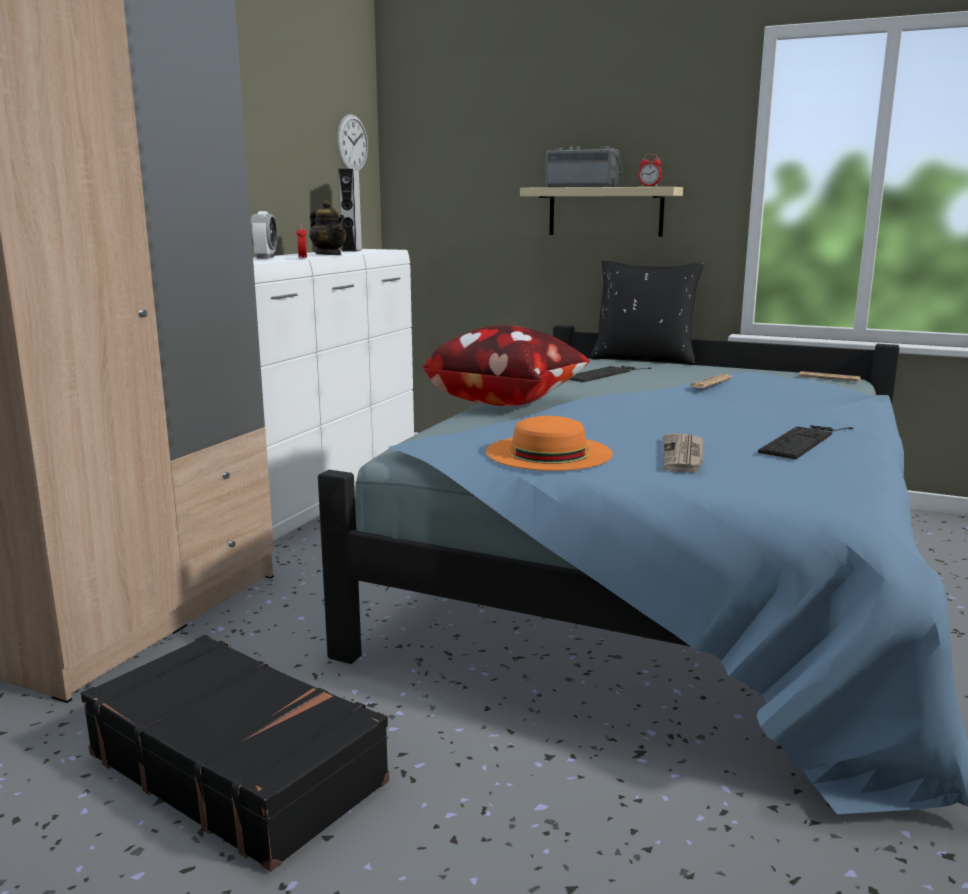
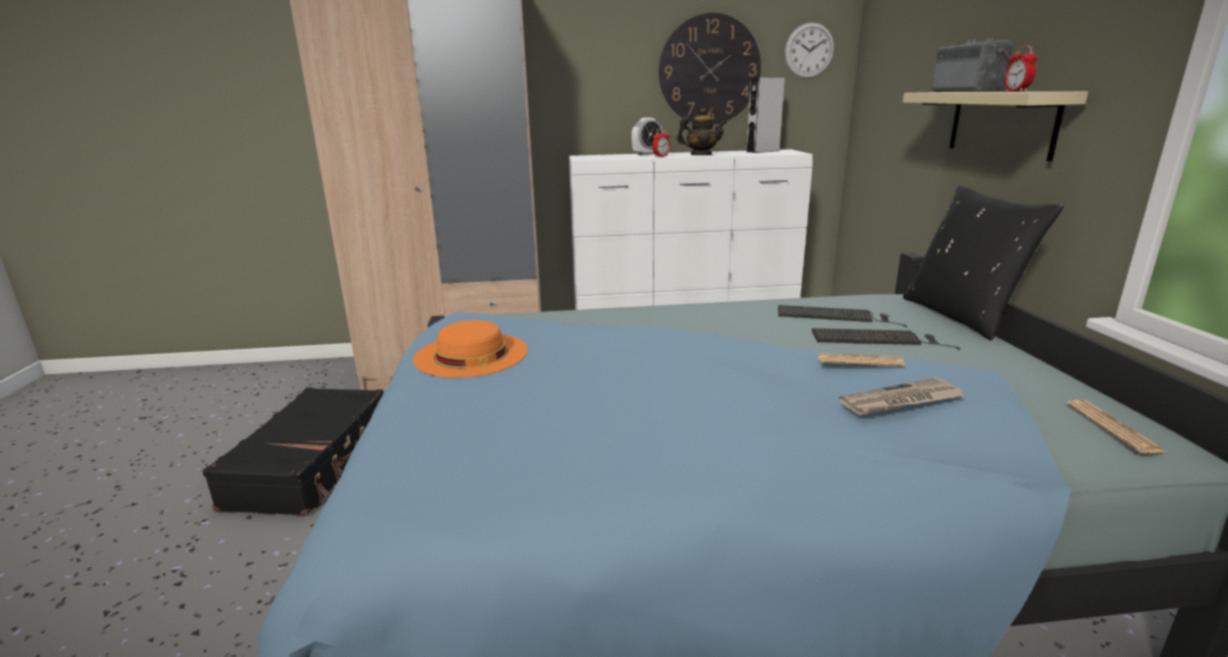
camera: 60 degrees right, 5 degrees up
(287, 158) = (709, 70): none -> wall clock
(328, 255) = (701, 155): teapot -> teapot turned 105 degrees counterclockwise
(505, 402) = (654, 310): pillow -> none
(684, 456) = (505, 403): newspaper -> newspaper (901, 401)
(803, 441) = (627, 452): keyboard -> keyboard (878, 339)

